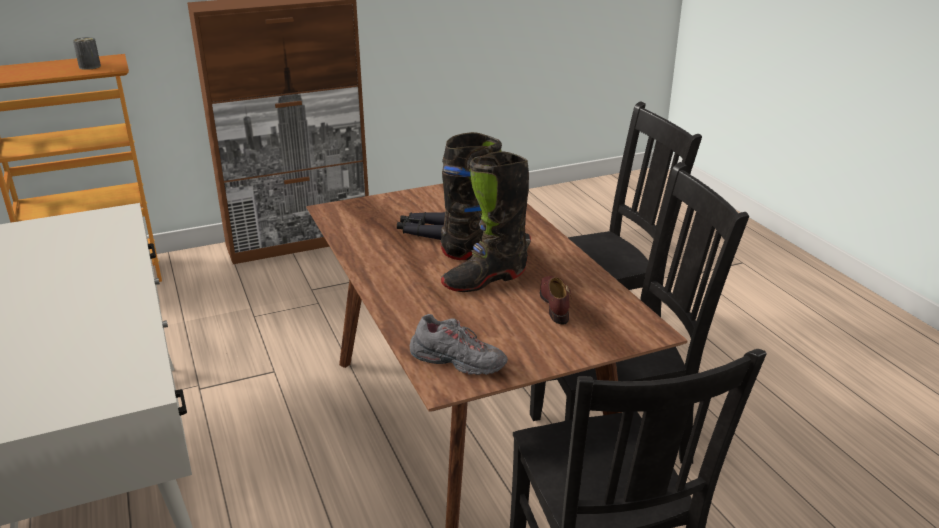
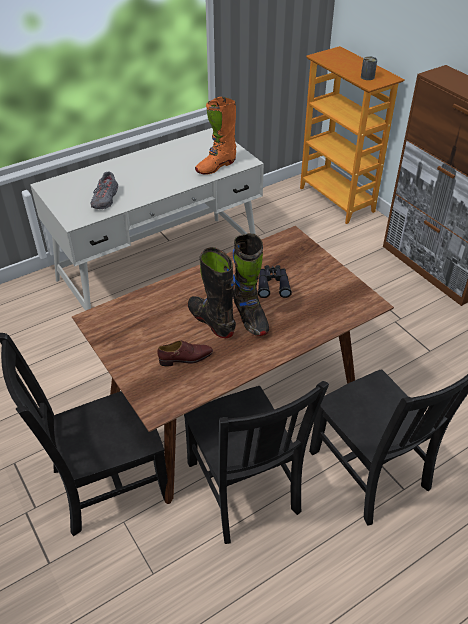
camera: 80 degrees right, 15 degrees up
(106, 238) = (216, 166): none -> orange boot
(458, 362) = (114, 321): grey shoe -> grey shoe (105, 199)

